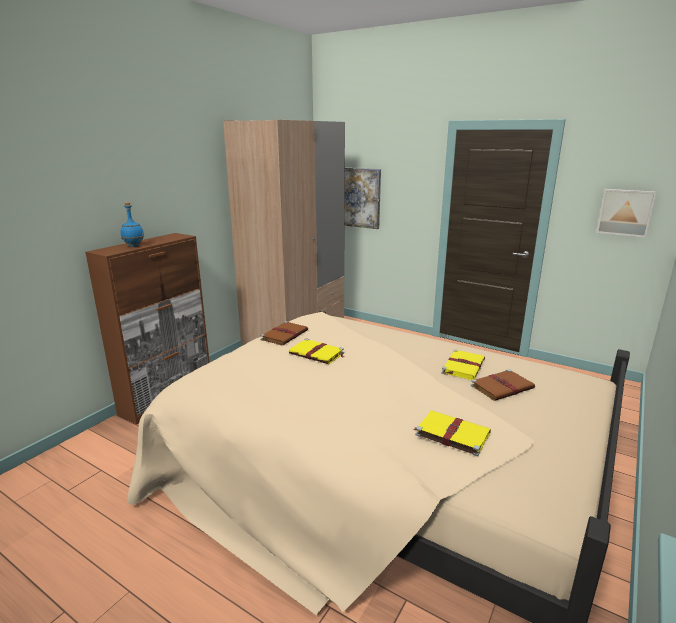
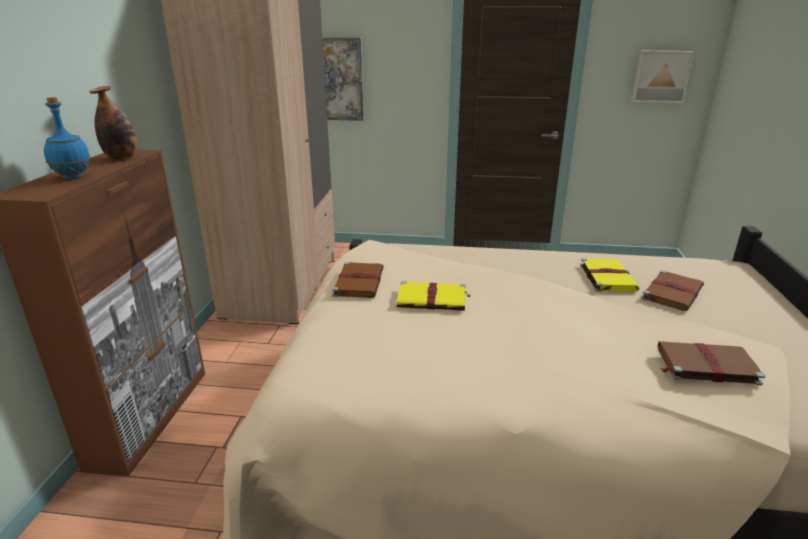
camera: 25 degrees left, 5 degrees up
(170, 238) = (122, 158): none -> bottle
(451, 434) = (705, 365): yellow book -> brown book

